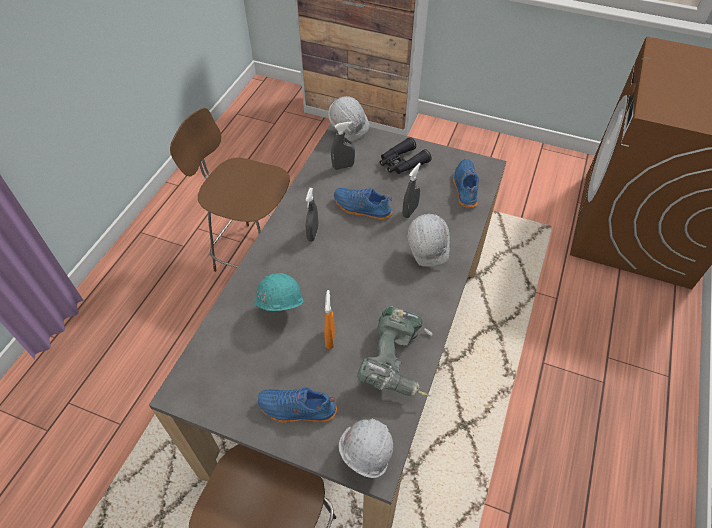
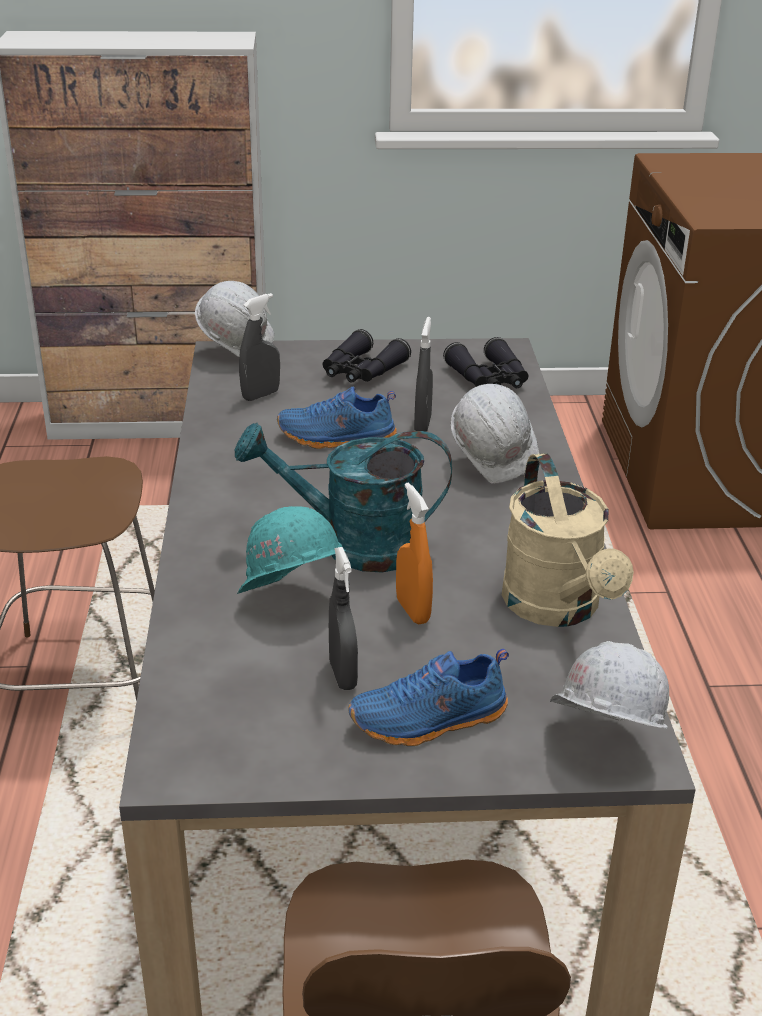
camera: 25 degrees left, 20 degrees down
(312, 234) = (272, 488): grey spray bottle -> grey spray bottle (343, 675)
(328, 285) = (354, 545): none -> turquoise watering can
(398, 362) = (558, 608): power drill -> beige watering can
(464, 188) = (489, 379): blue shoe -> black binoculars

